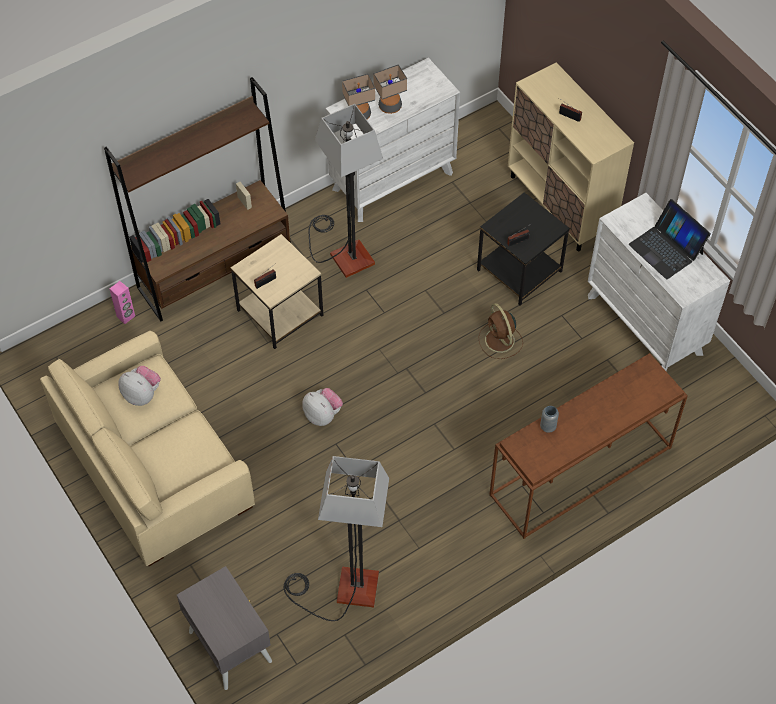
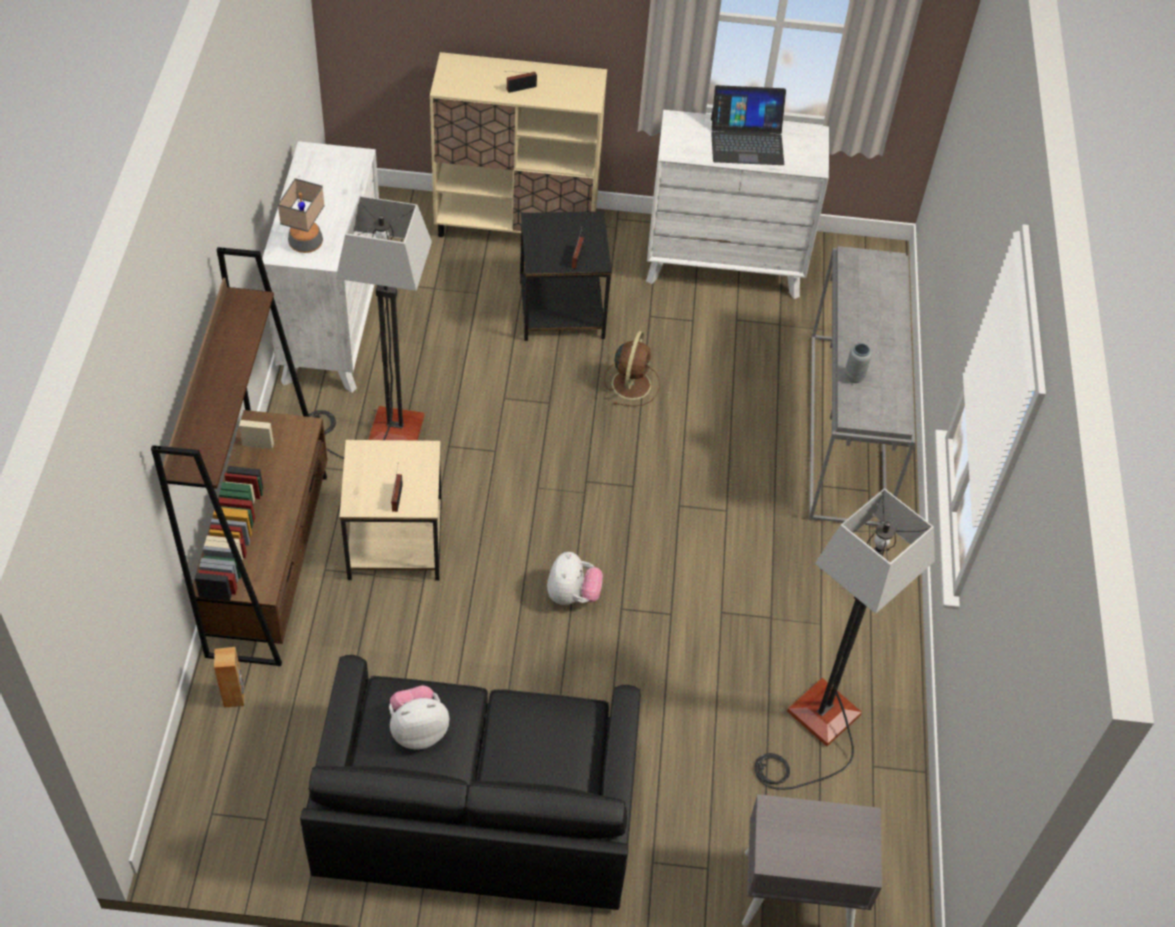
camera: 55 degrees left, 5 degrees down
(126, 316) = (234, 697): pink speaker -> brown speaker
(152, 464) = (475, 810): beige sofa -> black sofa
(323, 415) = (572, 595): plush toy -> plush toy turned 105 degrees clockwise
(390, 106) = (326, 212): table lamp -> none
(500, 341) = (631, 383): brown fan -> brown fan turned 90 degrees counterclockwise
(580, 473) = (848, 430): brown console table -> grey console table

